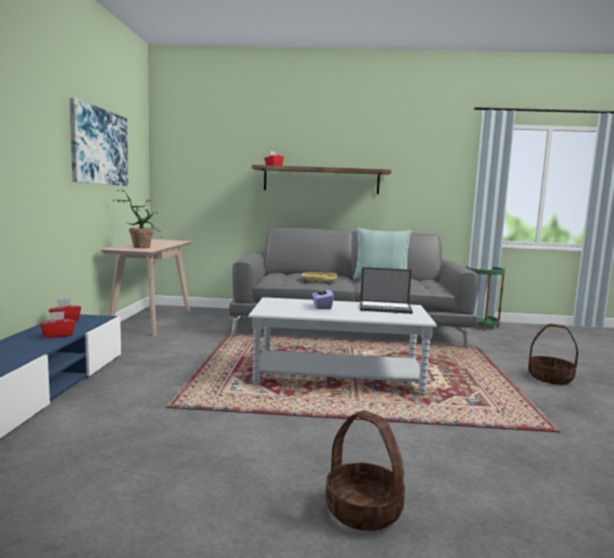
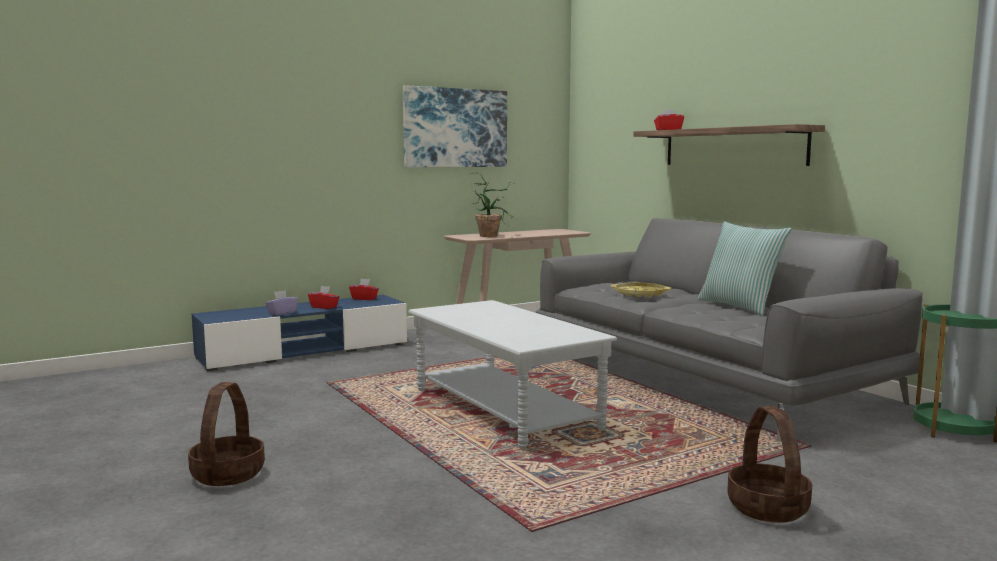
camera: 55 degrees right, 0 degrees up
(322, 307) = (495, 316): purple tissue box -> purple tissue box (282, 313)
(386, 307) = (554, 330): laptop -> none

